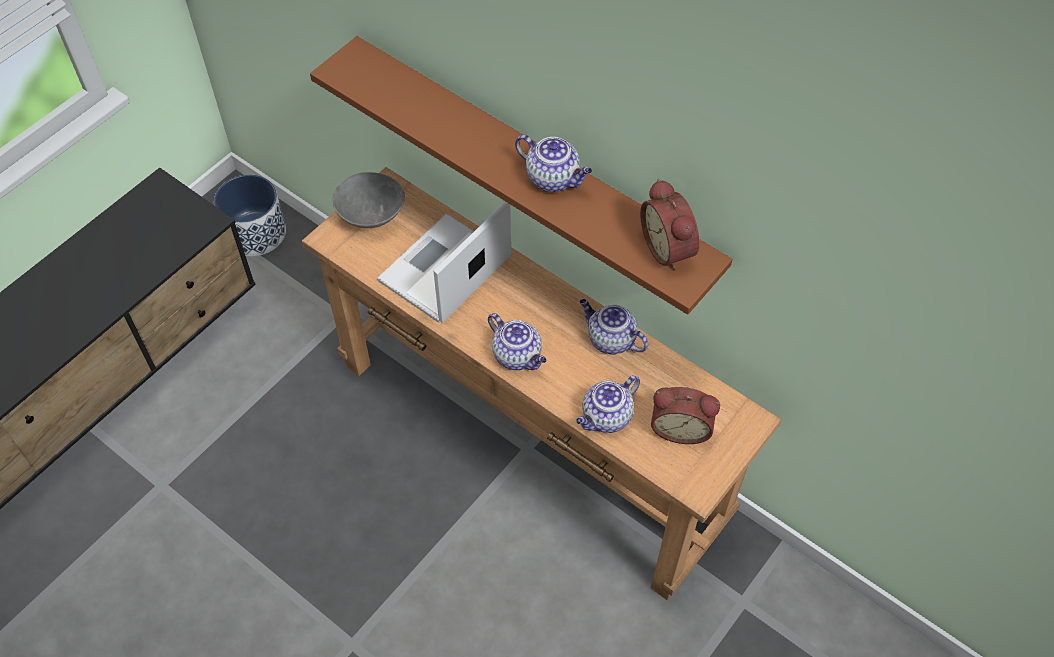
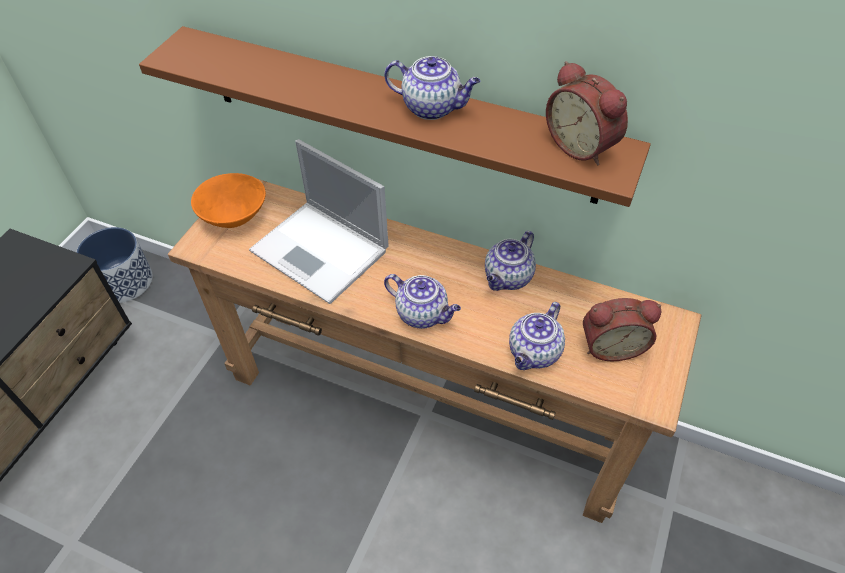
camera: 15 degrees left, 5 degrees down
(372, 216) = (235, 218): grey bowl -> orange bowl
(443, 271) = (322, 251): laptop -> laptop turned 75 degrees counterclockwise
(610, 340) = (508, 278): teapot -> teapot turned 75 degrees counterclockwise

